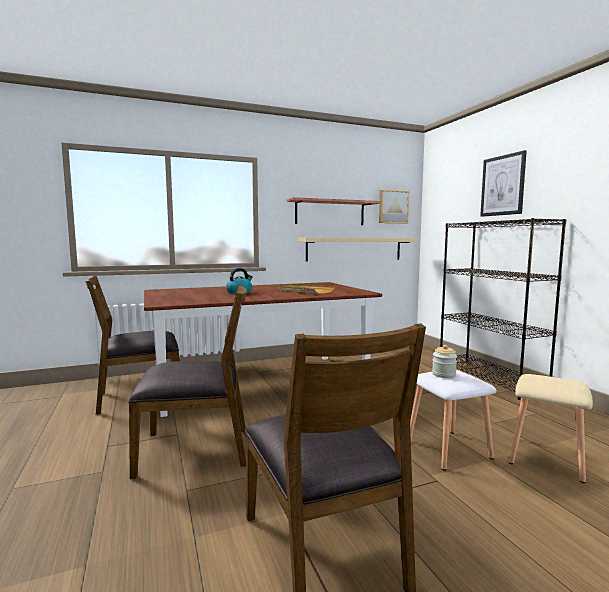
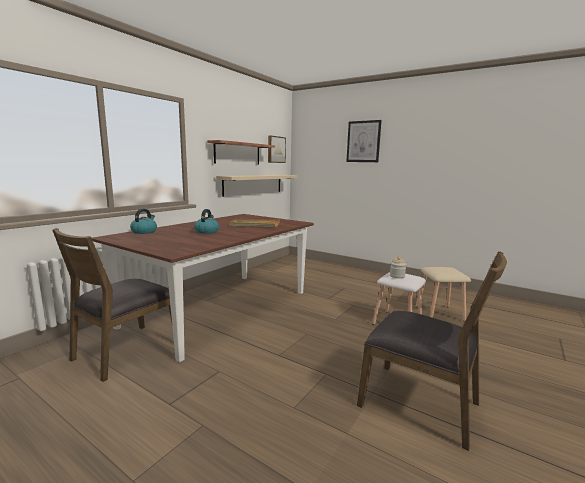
camera: 35 degrees left, 5 degrees up
(191, 289) = (144, 231): none -> kettle
(195, 449) = (254, 377): brown chair -> none
(490, 378) = (361, 272): black bookcase -> none

